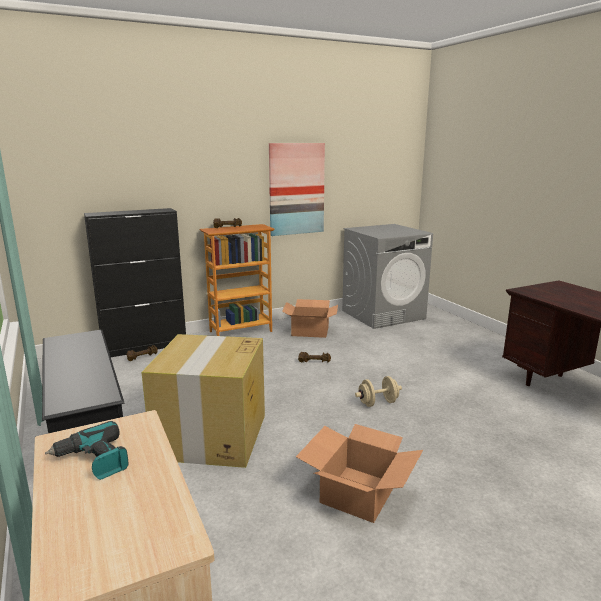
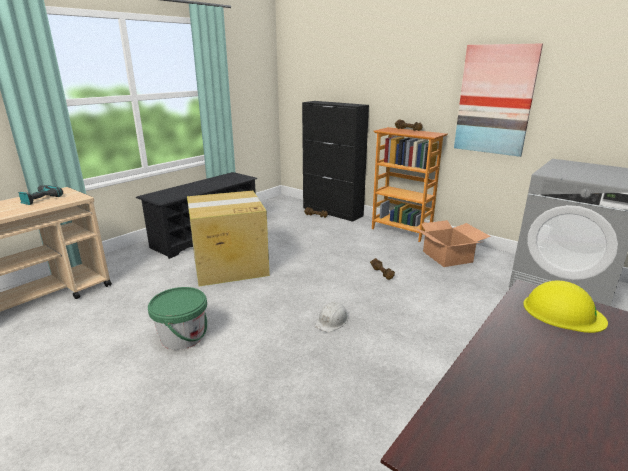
camera: 65 degrees right, 5 degrees up
(357, 493) = (182, 337): cardboard box -> green bucket
(378, 403) = (332, 321): beige dumbbell -> white hard hat
(546, 291) = (562, 312): none -> yellow hard hat

